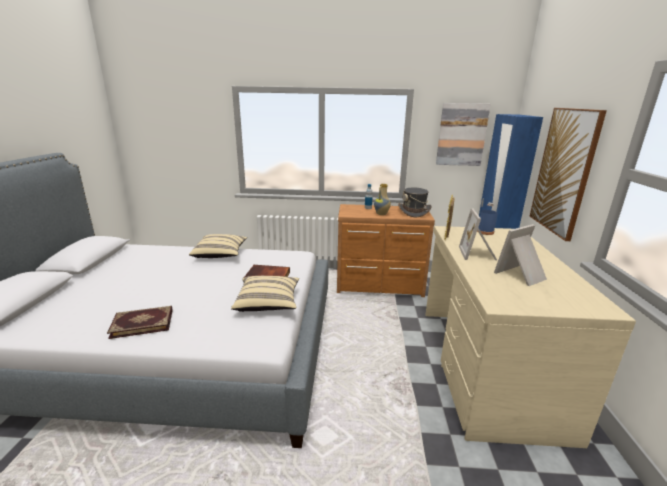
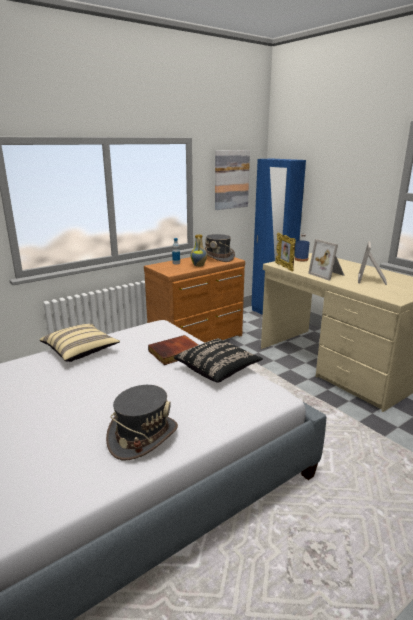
camera: 40 degrees left, 0 degrees up
(142, 323) = (143, 436): book -> grey hat
(268, 303) = (217, 370): beige pillow -> black pillow
(564, 171) = (339, 201): picture -> none

